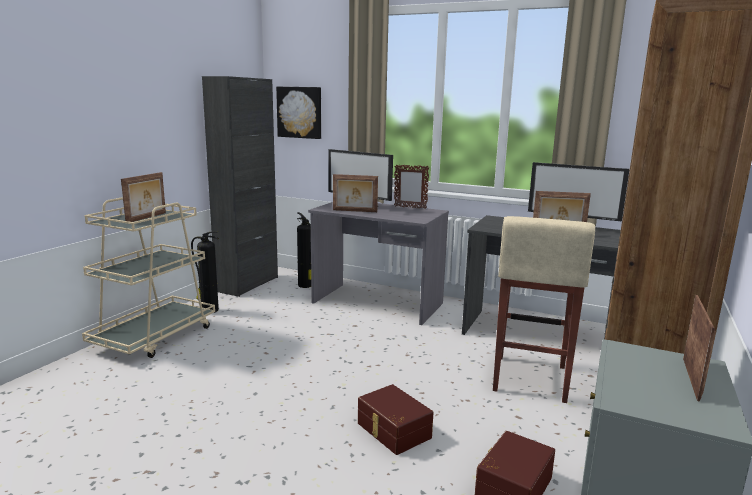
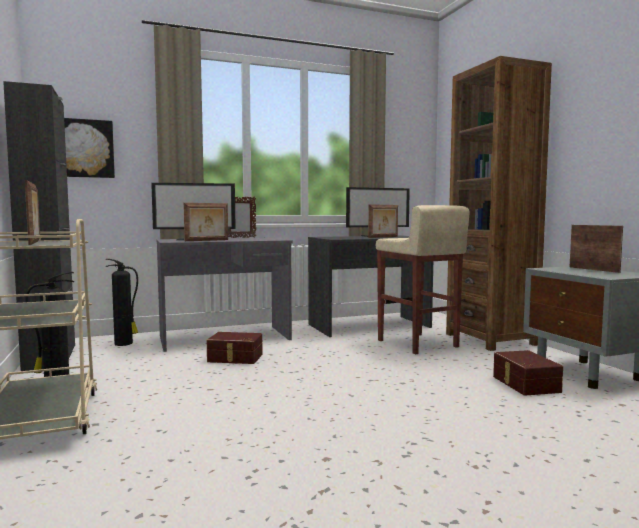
camera: 45 degrees left, 10 degrees down
(392, 431) = (417, 390): brown storage box -> brown storage box (235, 358)

